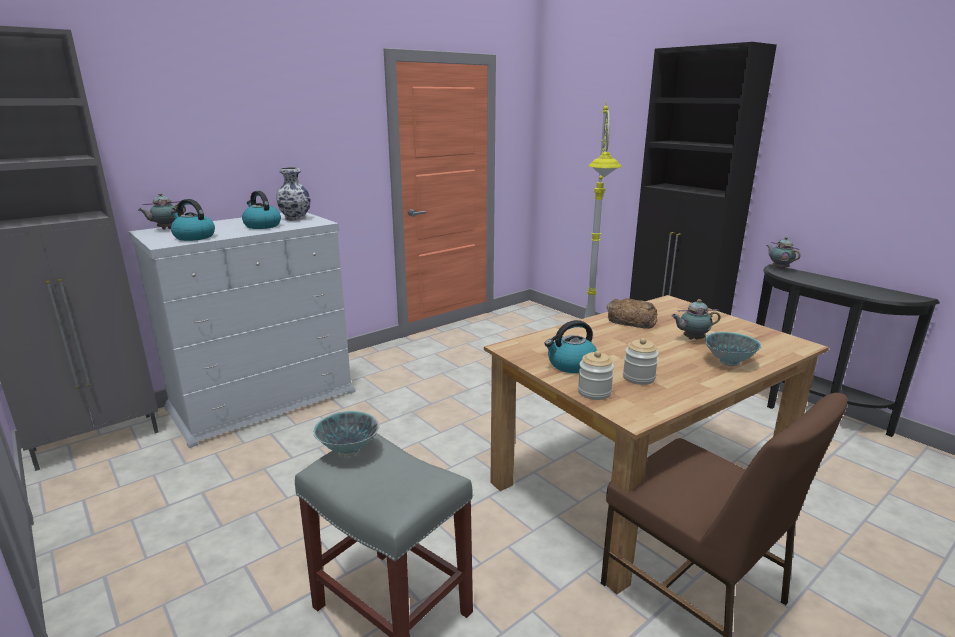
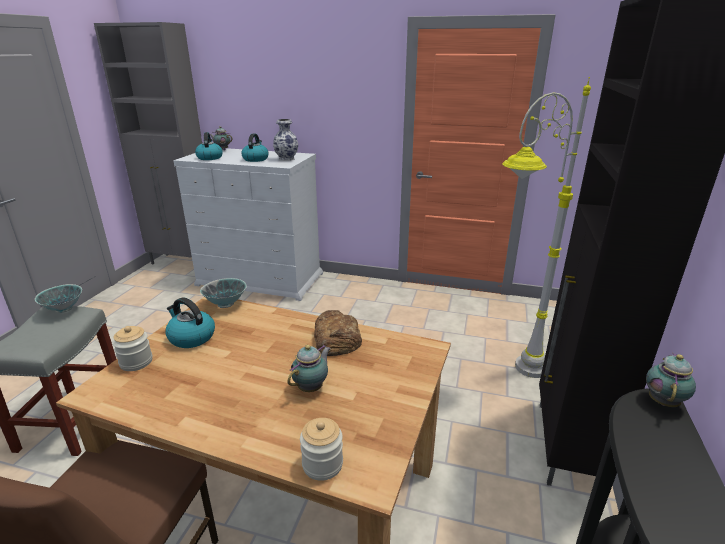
camera: 55 degrees right, 5 degrees up
(638, 378) = (180, 377): jar -> jar (322, 464)
(691, 339) = (312, 387): teapot -> teapot turned 75 degrees clockwise
(729, 362) = (259, 427): bowl -> bowl (226, 304)

